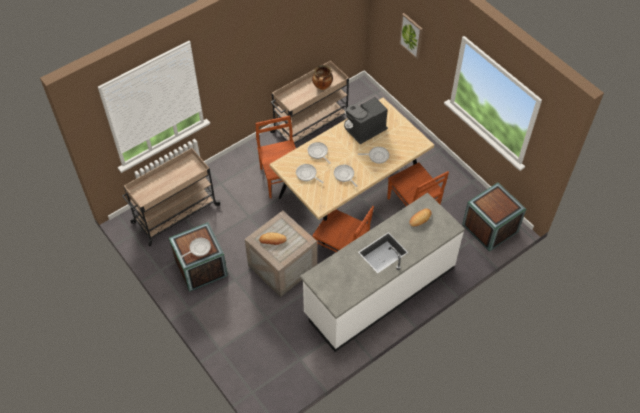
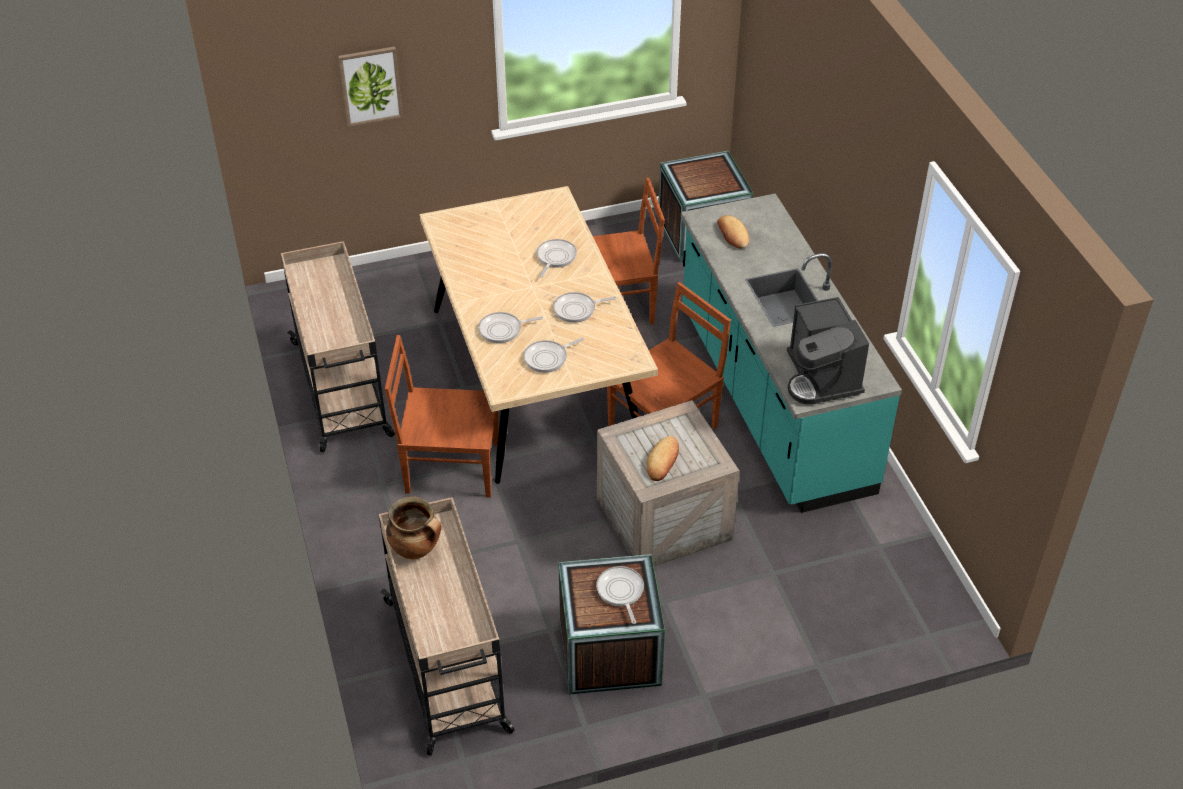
camera: 70 degrees left, 10 degrees down
(322, 86) = (332, 288): cooking pot -> cooking pot (416, 550)
(364, 130) = (484, 257): coffee machine -> coffee machine (821, 377)
(379, 290) = (772, 400): white counter -> turquoise counter

